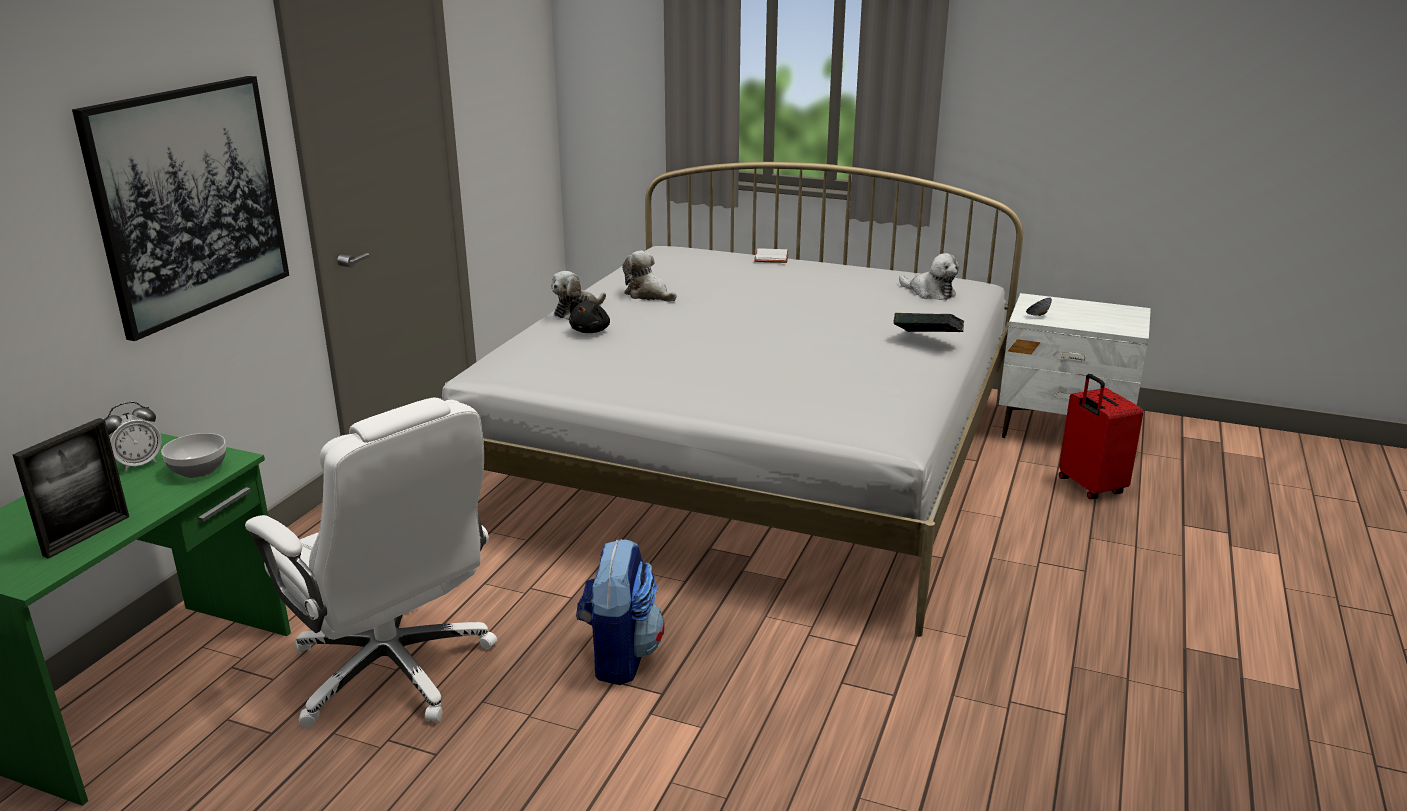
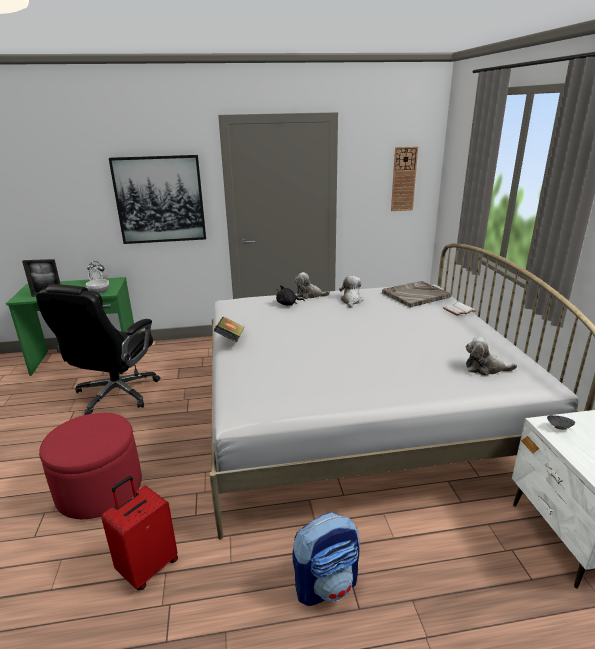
camera: 60 degrees right, 0 degrees up
(393, 671) = (116, 394): white office chair -> black office chair
(522, 81) = (403, 179): none -> wall clock
(619, 656) = (148, 441): backpack -> backpack (326, 584)
(691, 260) = (415, 295): none -> grey tray
(712, 734) = (100, 489): none -> red ottoman
(927, 341) = (392, 387): book -> book (230, 339)
(930, 293) = (485, 368): plush toy -> plush toy turned 90 degrees clockwise
(1089, 487) = (494, 580): red suitcase -> red suitcase (148, 567)

